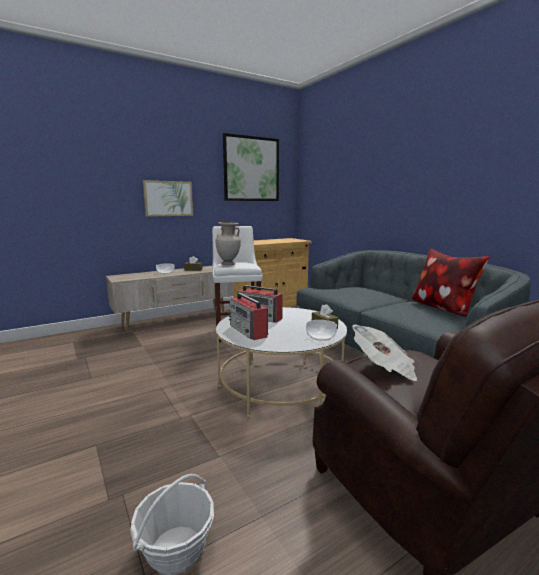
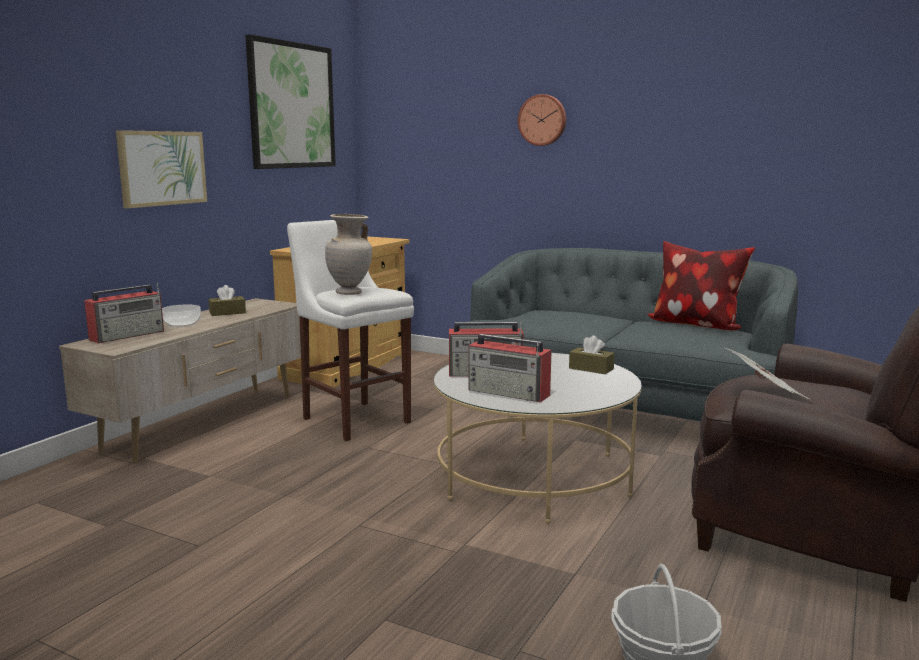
camera: 30 degrees left, 0 degrees up
(136, 274) = (128, 335): none -> radio
(320, 336) = (613, 382): bowl -> none
(379, 171) = (542, 120): none -> wall clock

